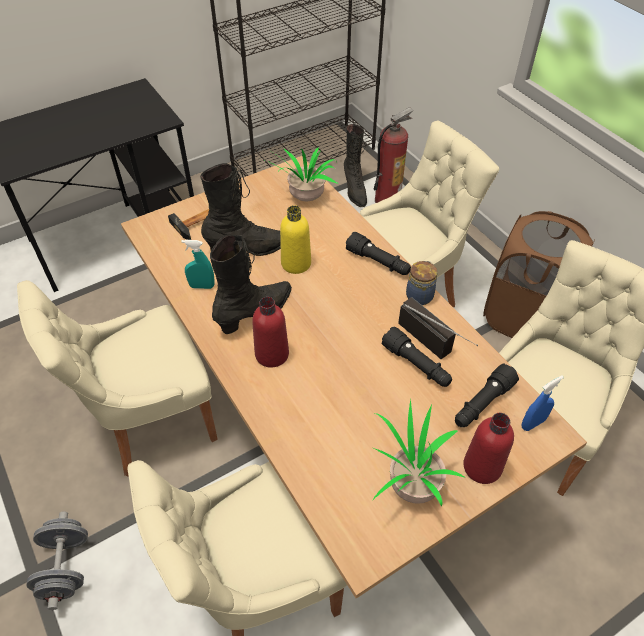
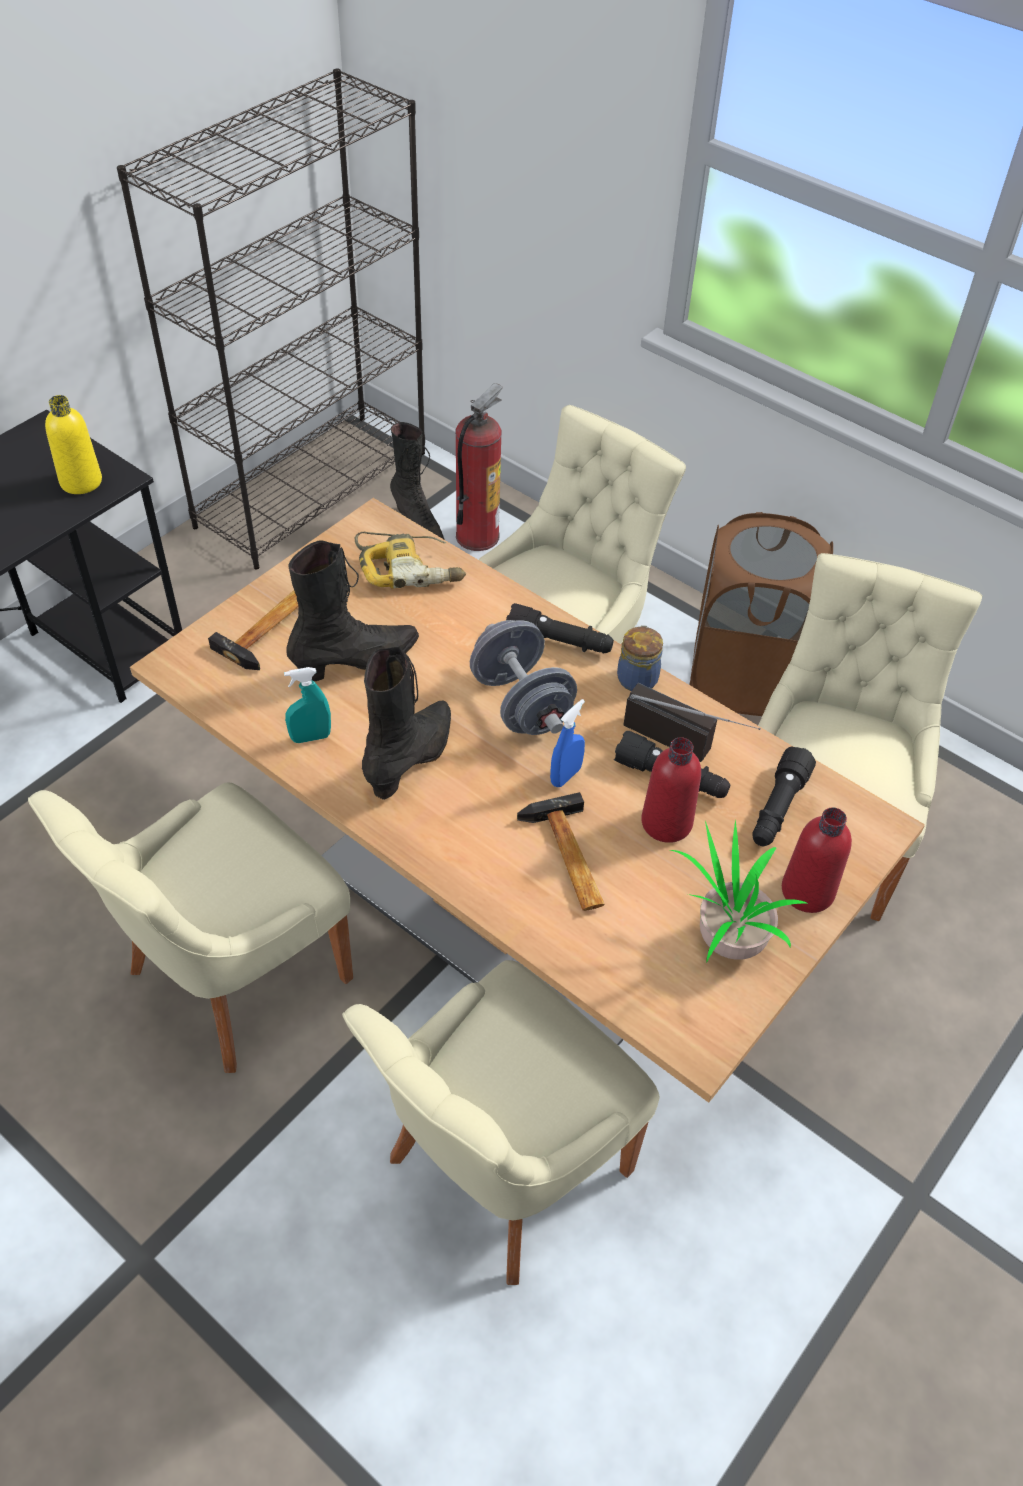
camera: 20 degrees left, 0 degrees up
(66, 567) = (191, 1236): grey dumbbell -> grey dumbbell (521, 703)
(272, 354) = (462, 813): red bottle -> red bottle (666, 822)
(296, 263) = (439, 670): yellow bottle -> yellow bottle (81, 482)
(305, 199) = (410, 568): potted plant -> power drill
(325, 401) = (567, 859): none -> hammer
(533, 423) = (850, 818): blue spray bottle -> blue spray bottle (565, 776)

